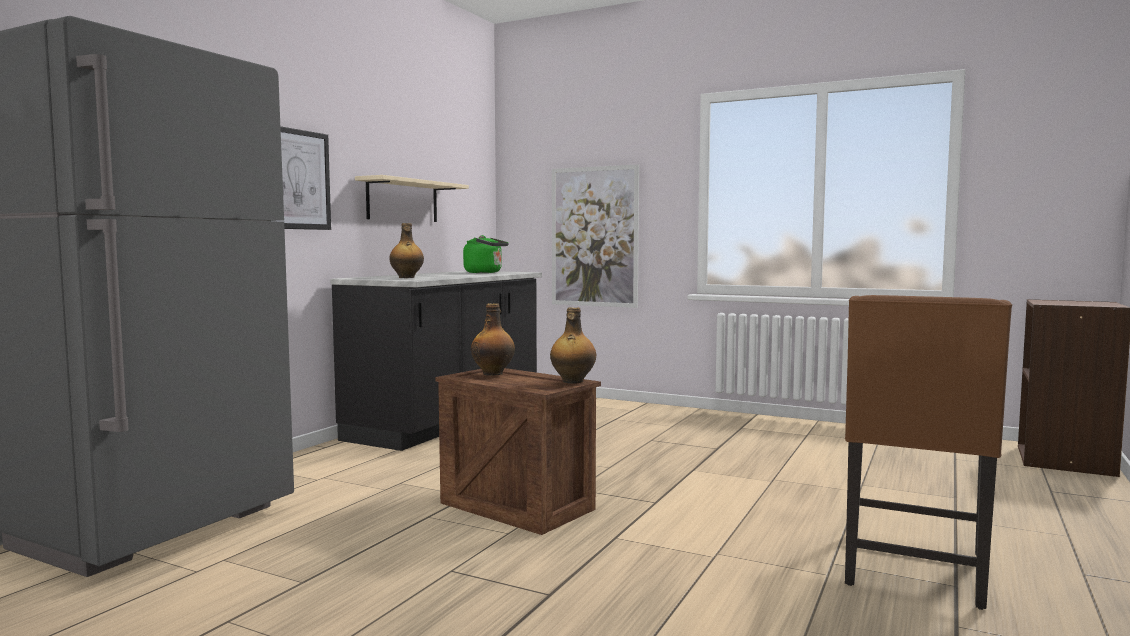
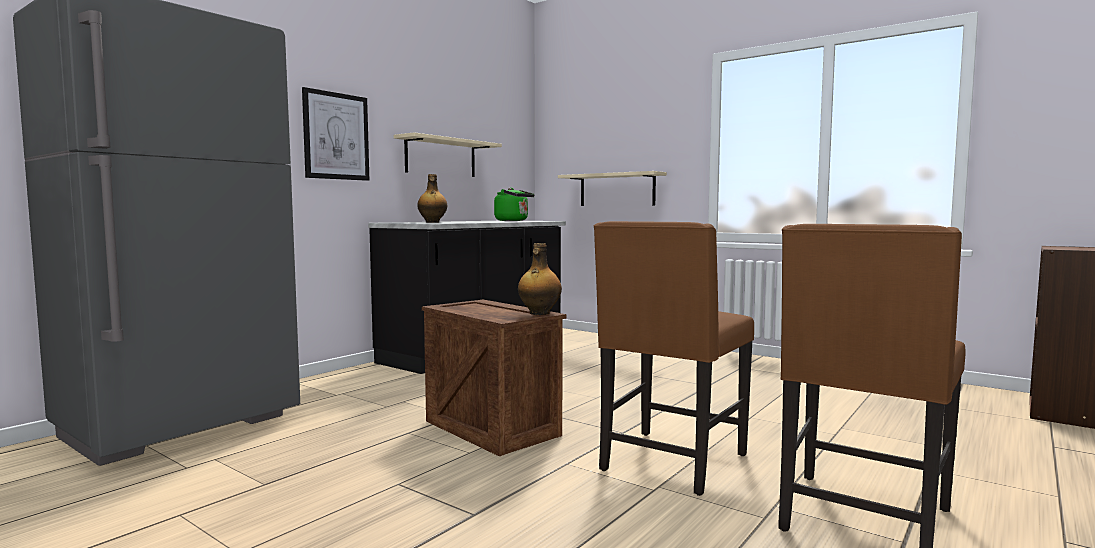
camera: 10 degrees right, 0 degrees up
(493, 373) = (475, 305): bottle -> none
(594, 236) = (617, 190): picture -> beige shelf
(717, 530) = (671, 463): none -> brown chair

